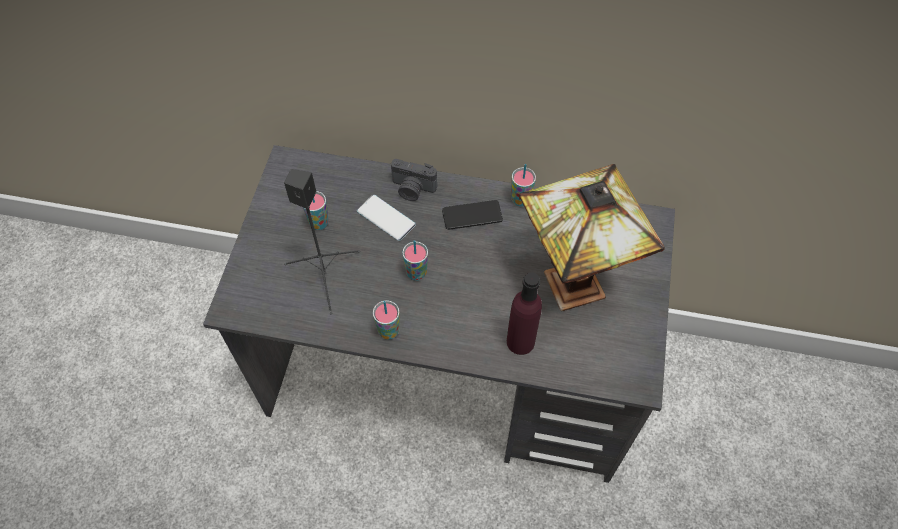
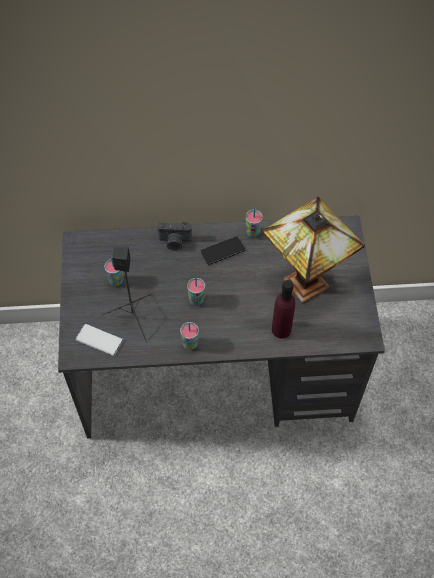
camera: 15 degrees left, 0 degrees up
(386, 218) = (163, 266): phone -> phone (99, 340)

